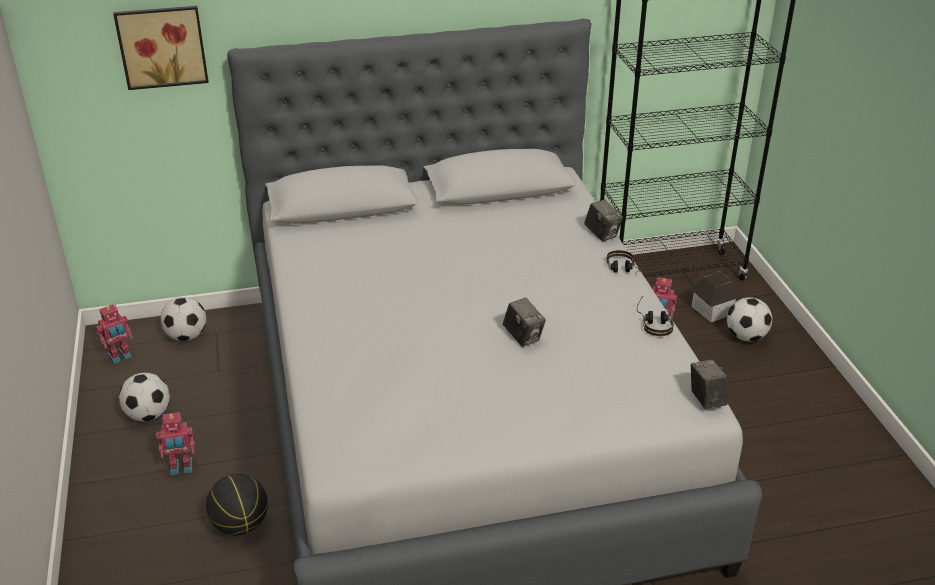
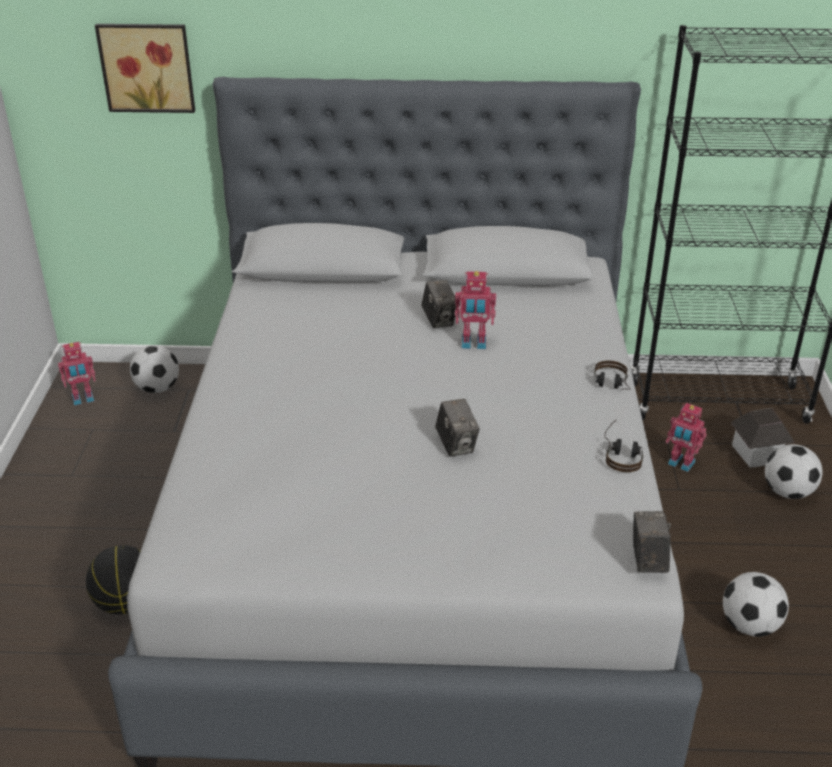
camera: 15 degrees right, 0 degrees up
(148, 415) = (84, 465): football -> football (749, 625)
(181, 468) = (93, 529): toy robot -> toy robot (473, 344)
(602, 234) = (604, 339): camera -> camera (439, 320)

